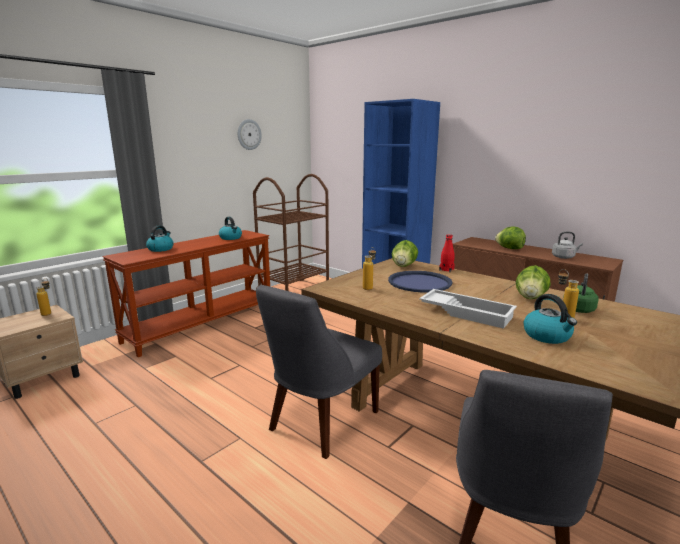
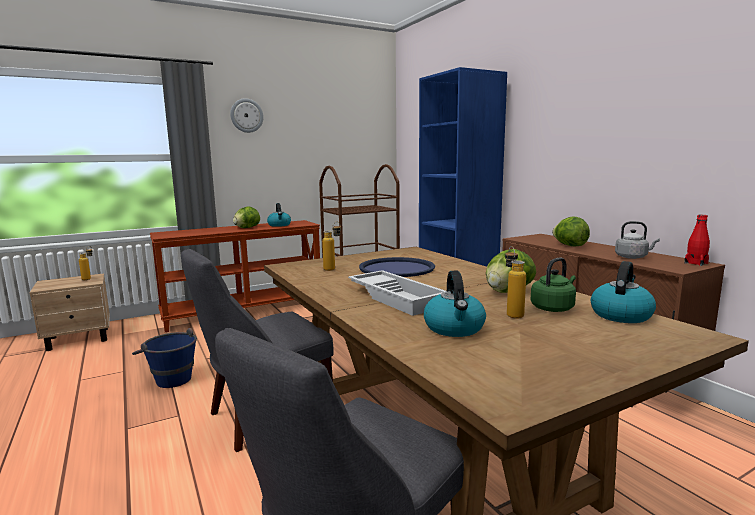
camera: 20 degrees right, 5 degrees down
(161, 249) = (203, 230): kettle -> kettle (620, 315)
(193, 404) = (169, 378): none -> blue bucket
(249, 134) = (319, 123): wall clock -> wall clock (246, 115)
(404, 266) = (408, 254): lettuce -> lettuce (246, 228)
(446, 269) = (451, 260): red bottle -> red bottle (696, 263)

